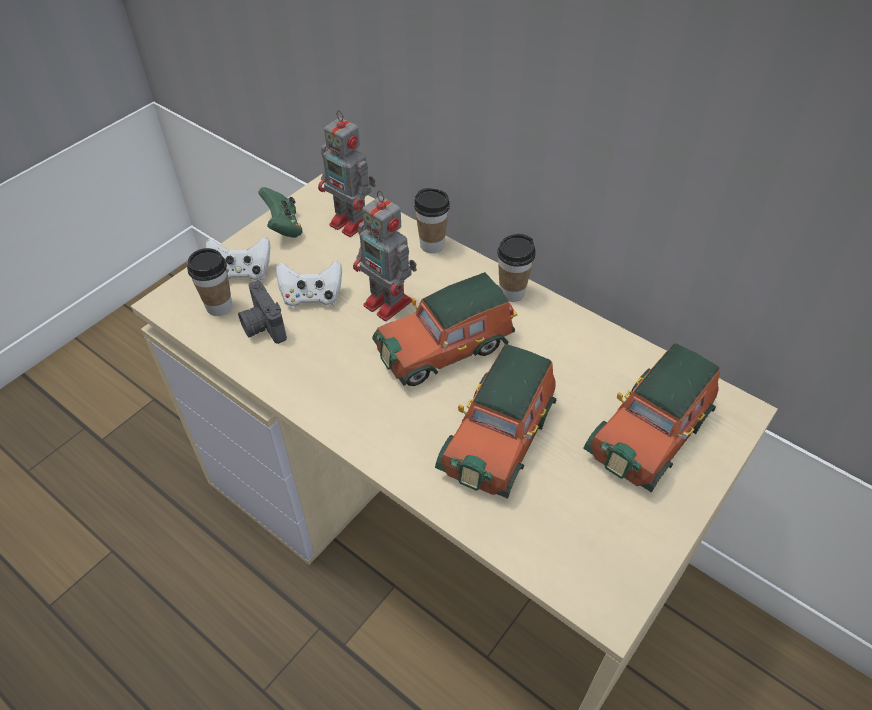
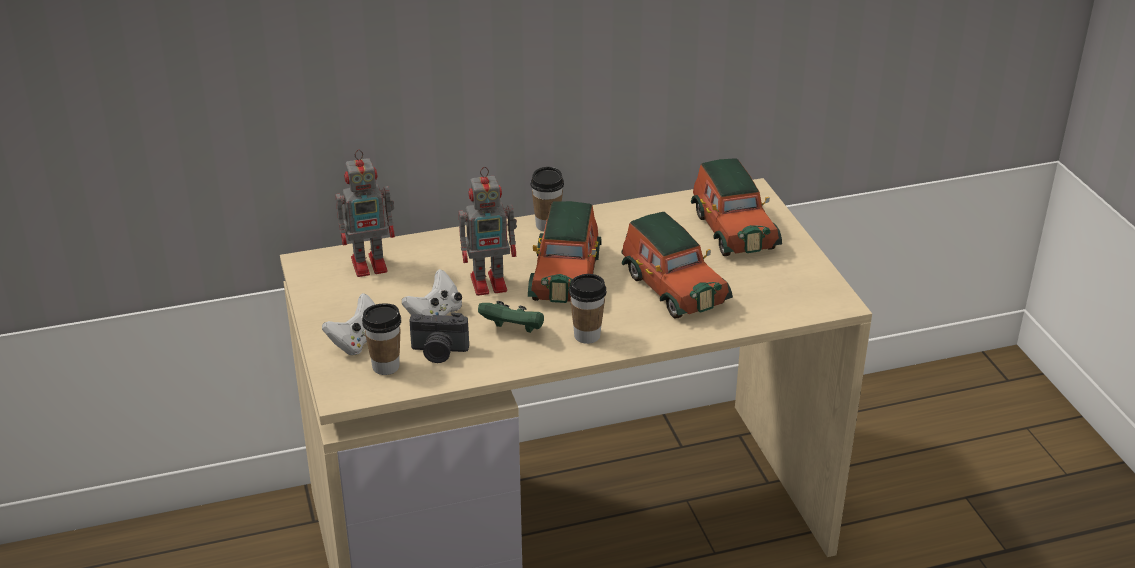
camera: 55 degrees left, 15 degrees down
(284, 227) = (327, 300): green game controller -> green game controller (513, 330)
(432, 245) = (450, 238): cup -> cup (587, 335)

